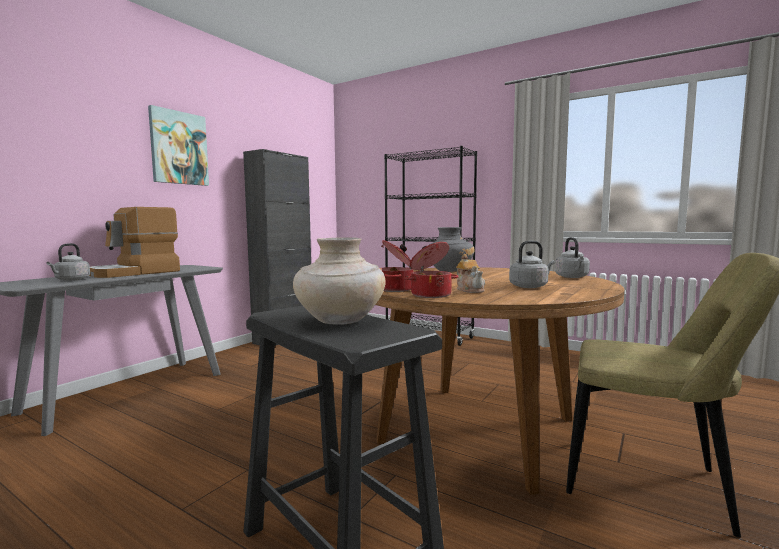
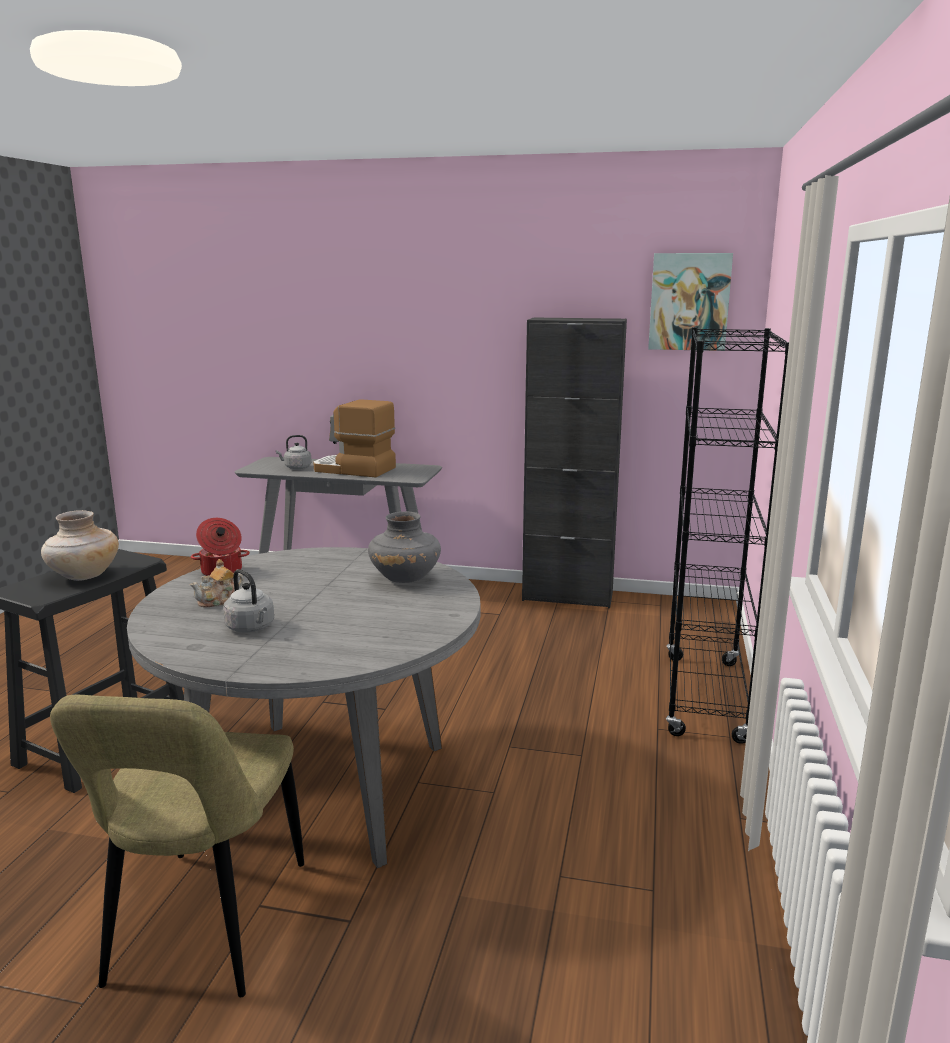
camera: 70 degrees right, 10 degrees up
(179, 148) = (444, 322): picture -> picture (689, 302)
(430, 295) = (185, 588): cooking pot -> none
(478, 430) = (321, 787): brown dining table -> grey dining table
(572, 277) = (361, 653): grey kettle -> none

